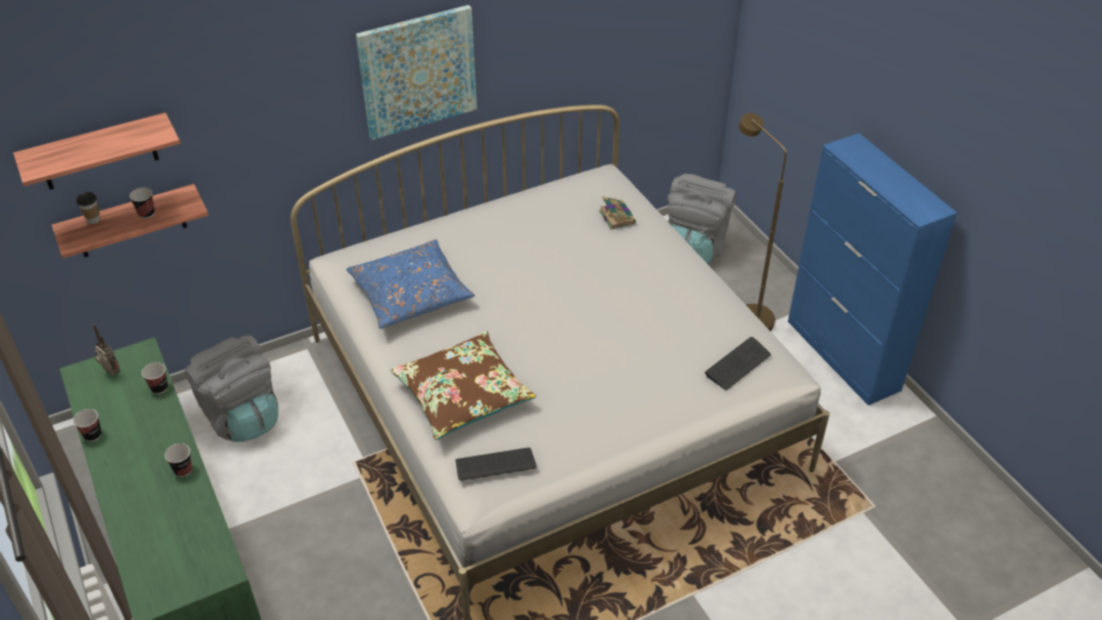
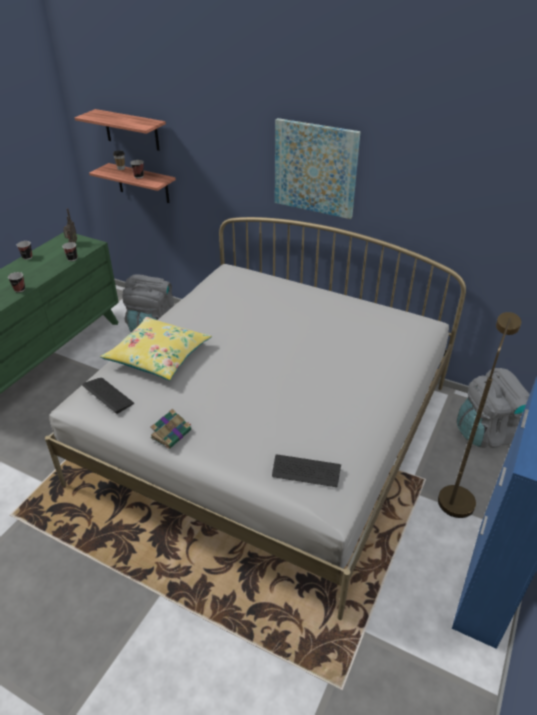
camera: 55 degrees right, 5 degrees down
(410, 293) = (225, 301): blue pillow -> none
(463, 394) = (158, 356): brown pillow -> yellow pillow
(616, 217) = (390, 345): book -> book (171, 433)

